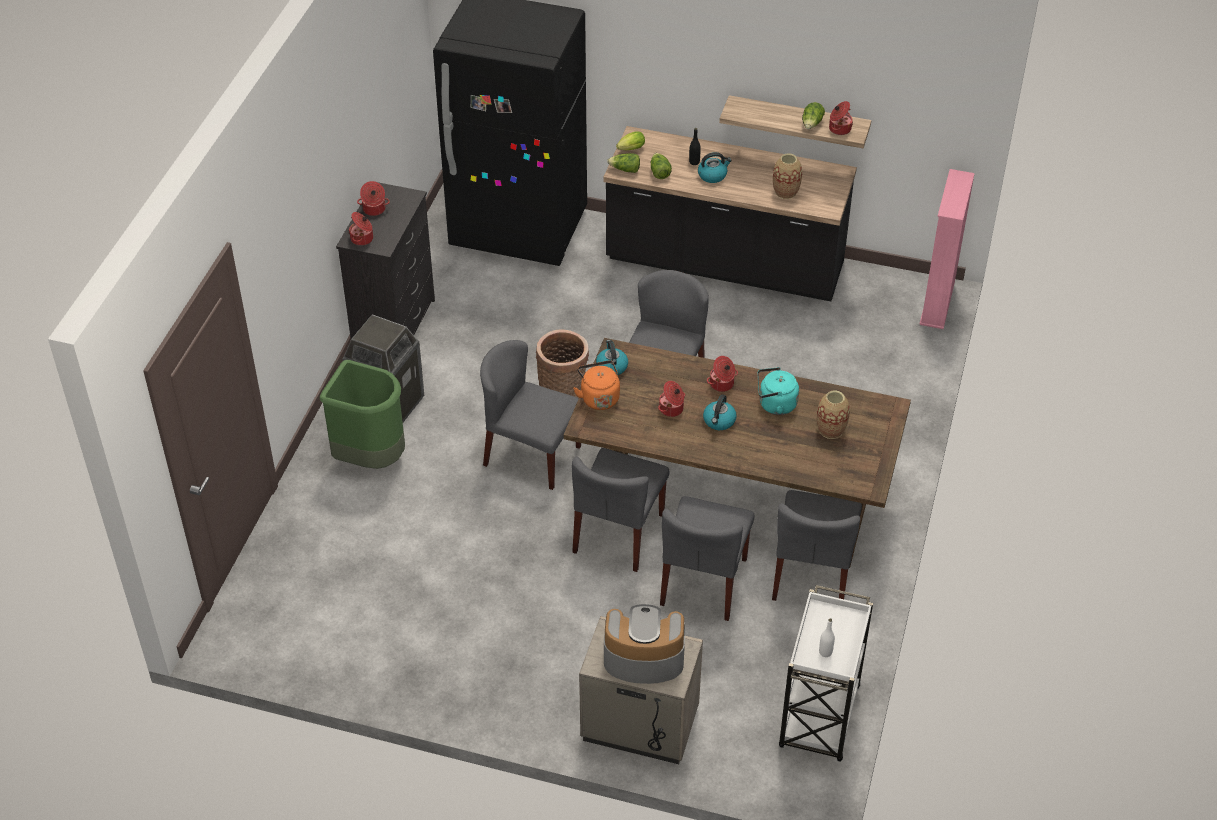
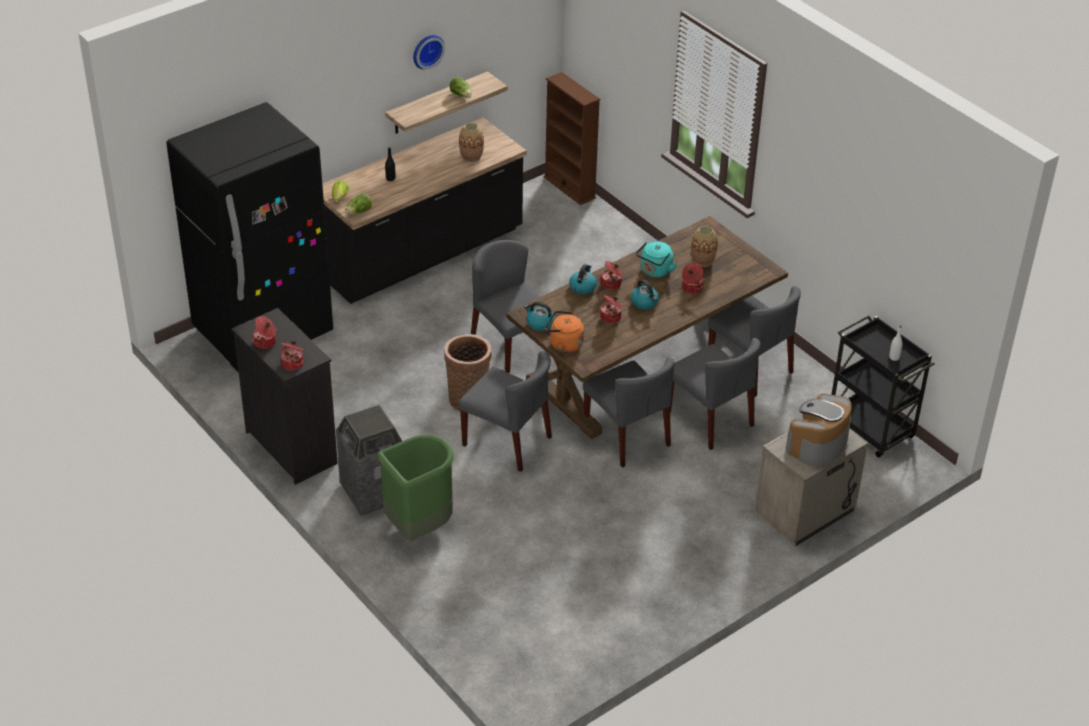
camera: 55 degrees left, 5 degrees down
(531, 455) = (507, 441): grey chair -> grey chair turned 120 degrees counterclockwise
(659, 172) = (381, 198): lettuce -> none
(712, 175) = (414, 178): kettle -> kettle (582, 287)
(791, 55) = (426, 50): none -> wall clock
(819, 719) = (871, 428): white cart -> black cart
(839, 128) = (480, 87): cooking pot -> cooking pot (691, 288)
(937, 303) = (569, 187): pink bookcase -> brown bookcase

